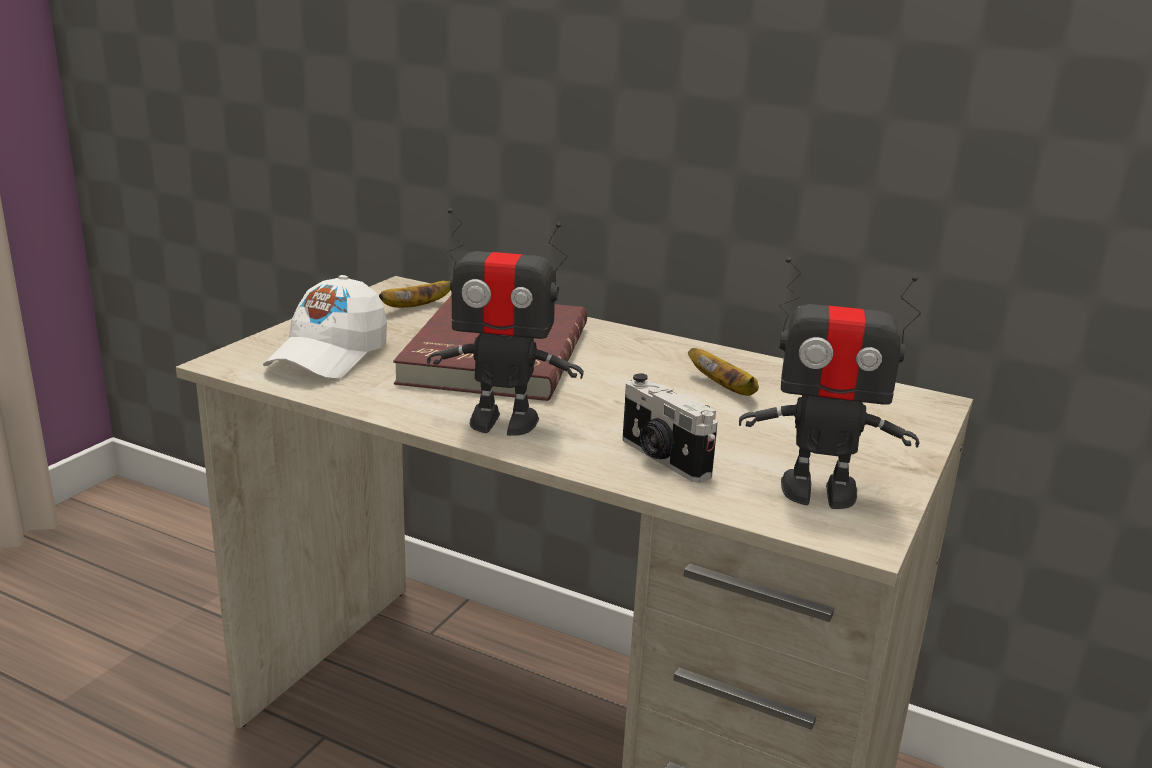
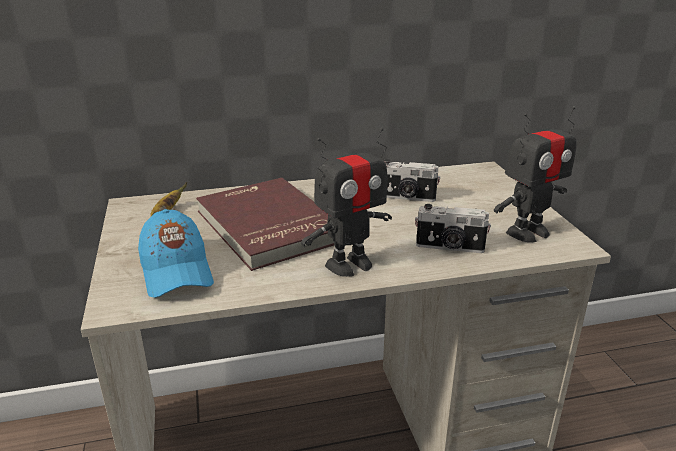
camera: 40 degrees left, 5 degrees up
(329, 356) = (176, 271): white cap -> blue cap
(725, 389) = (406, 197): banana -> camera

